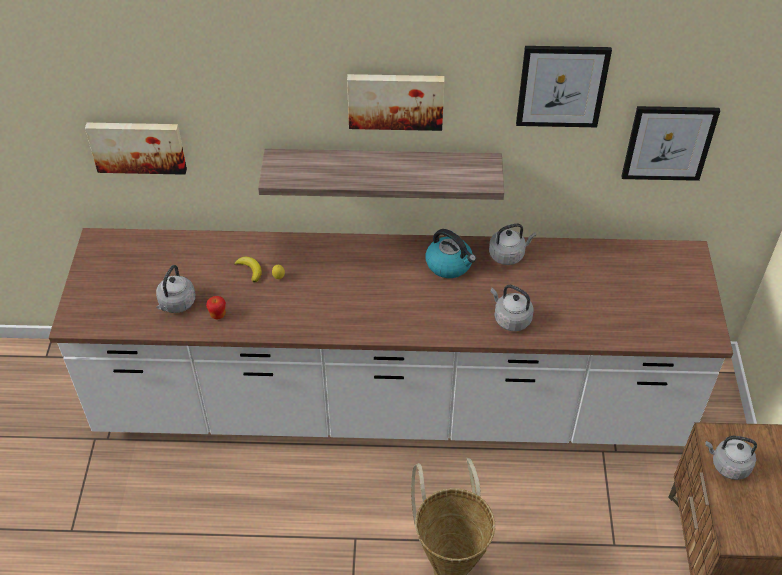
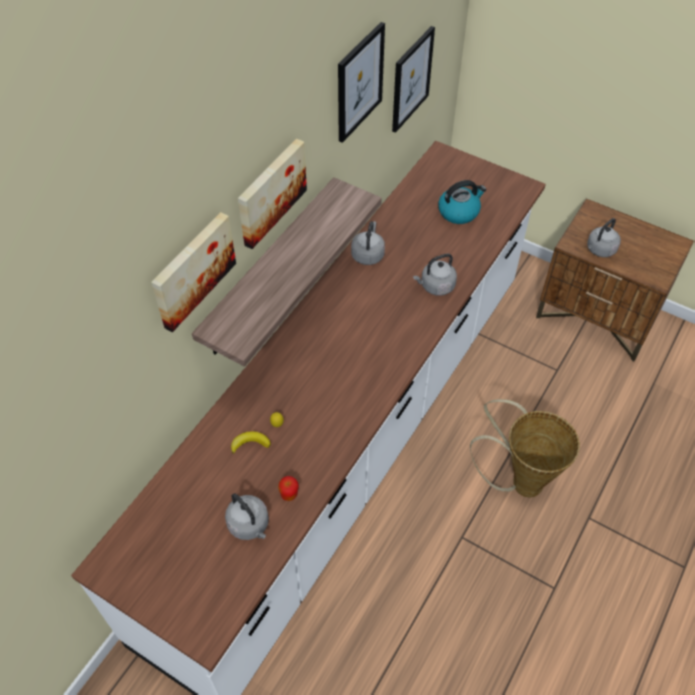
camera: 60 degrees left, 5 degrees up
(137, 146) = (94, 439): picture -> picture (192, 270)
(449, 264) = (351, 296): kettle -> kettle (459, 211)

